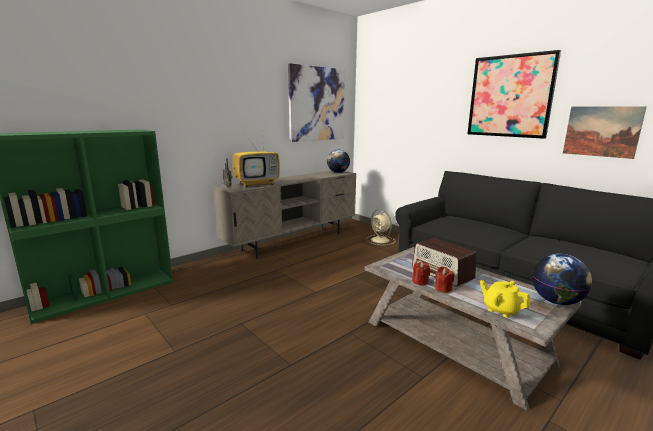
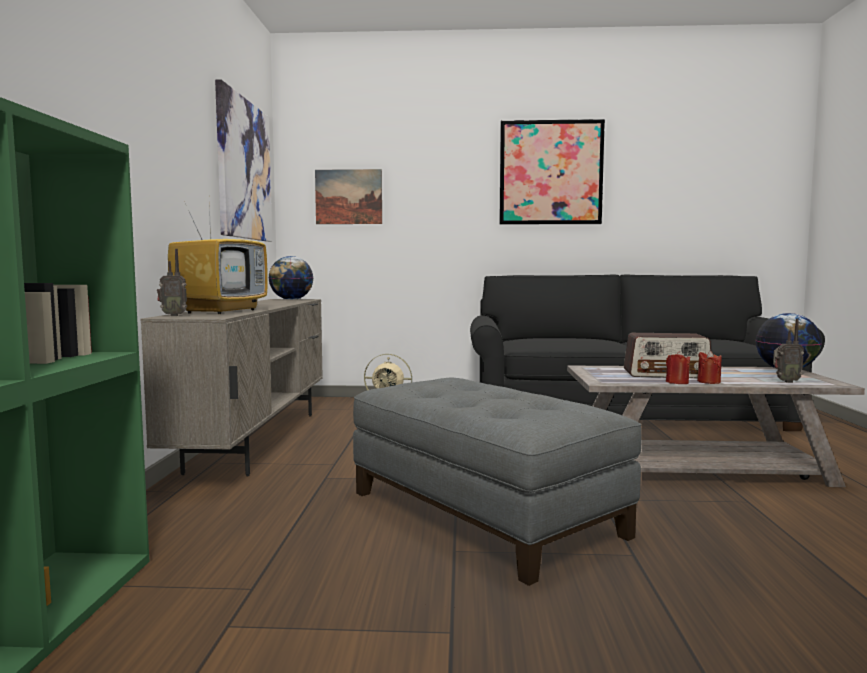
camera: 45 degrees left, 10 degrees down
(286, 313) = (481, 513): none -> grey ottoman
(501, 310) = (785, 381): yellow teapot -> radio
(601, 131) = (657, 213): picture -> picture (348, 197)

